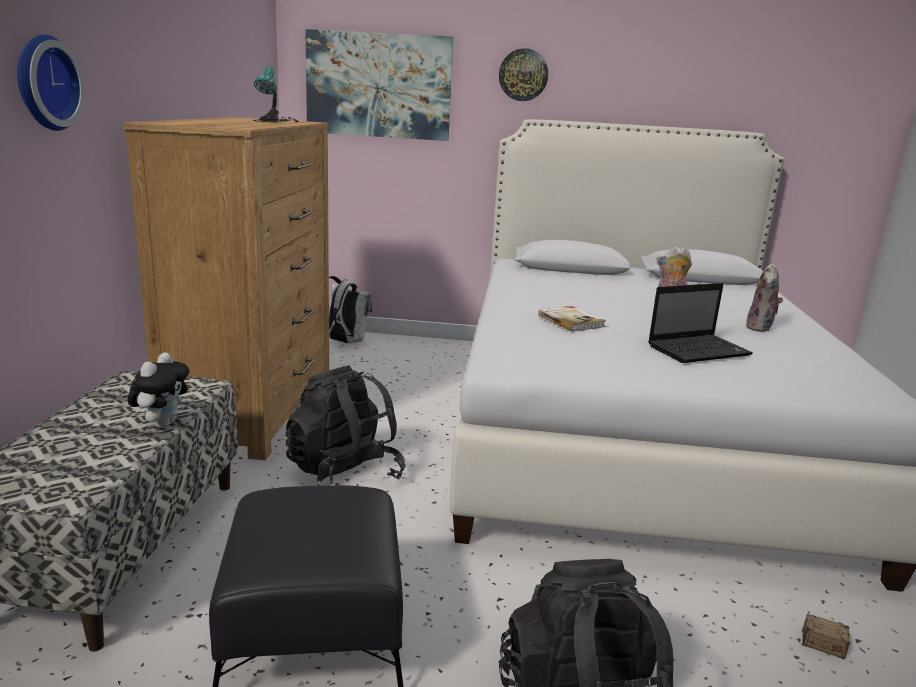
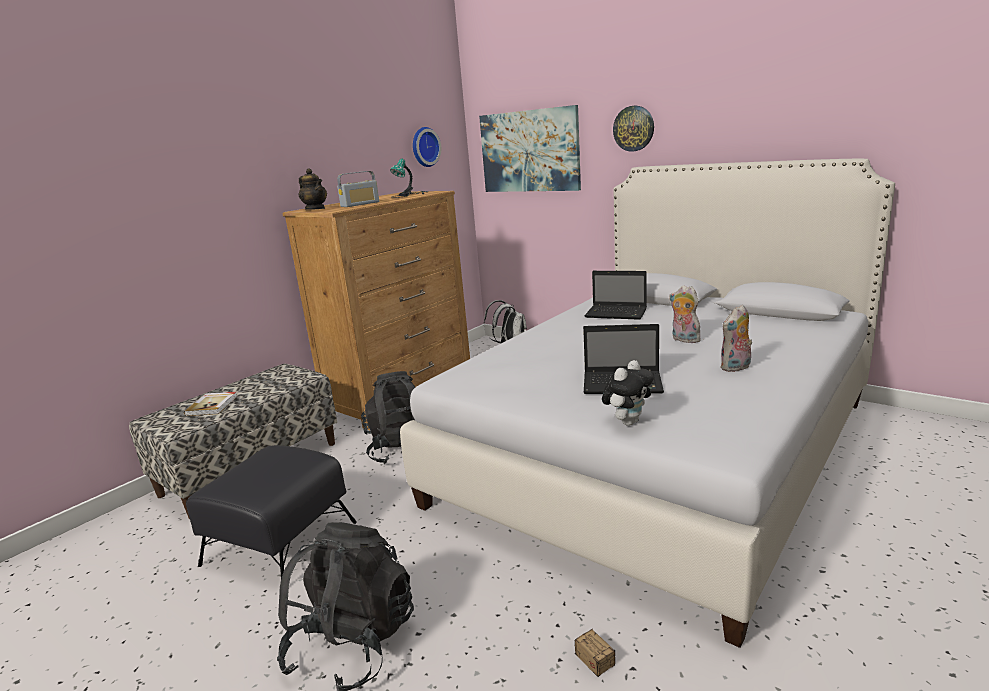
camera: 35 degrees right, 0 degrees up
(43, 83) = (217, 199): wall clock -> wall clock (424, 147)
(162, 424) = (259, 398): plush toy -> plush toy (628, 421)
(182, 123) = (315, 209): none -> teapot
(246, 124) = (360, 204): none -> radio
(559, 283) = (617, 313): none -> laptop
(571, 321) = (556, 349): book -> book (213, 405)

